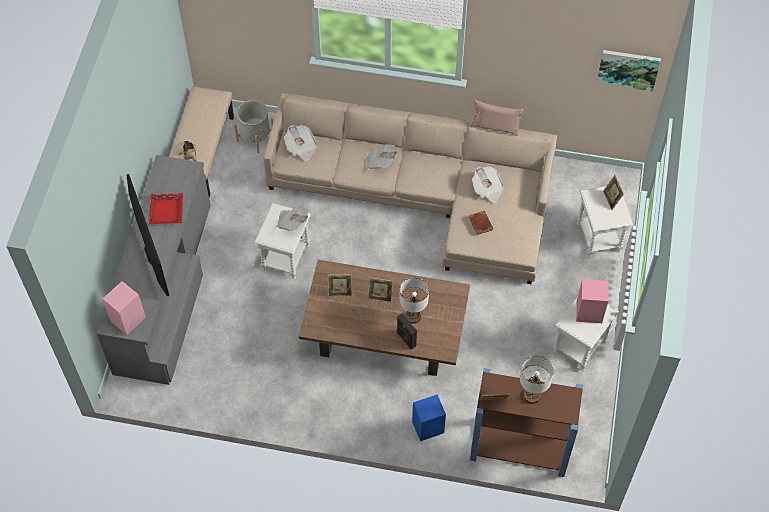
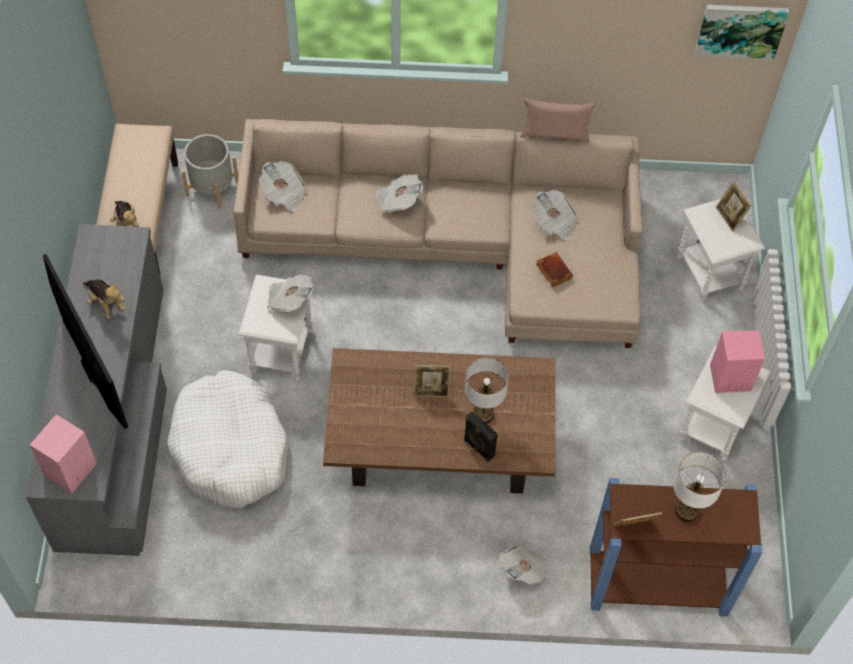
camera: 10 degrees left, 0 degrees up
(166, 211) = (105, 303): red tray -> plush toy
(241, 320) = (230, 448): none -> white dog bed
(340, 292) = (372, 391): picture frame -> none
(428, 427) = (524, 569): blue speaker -> newspaper

